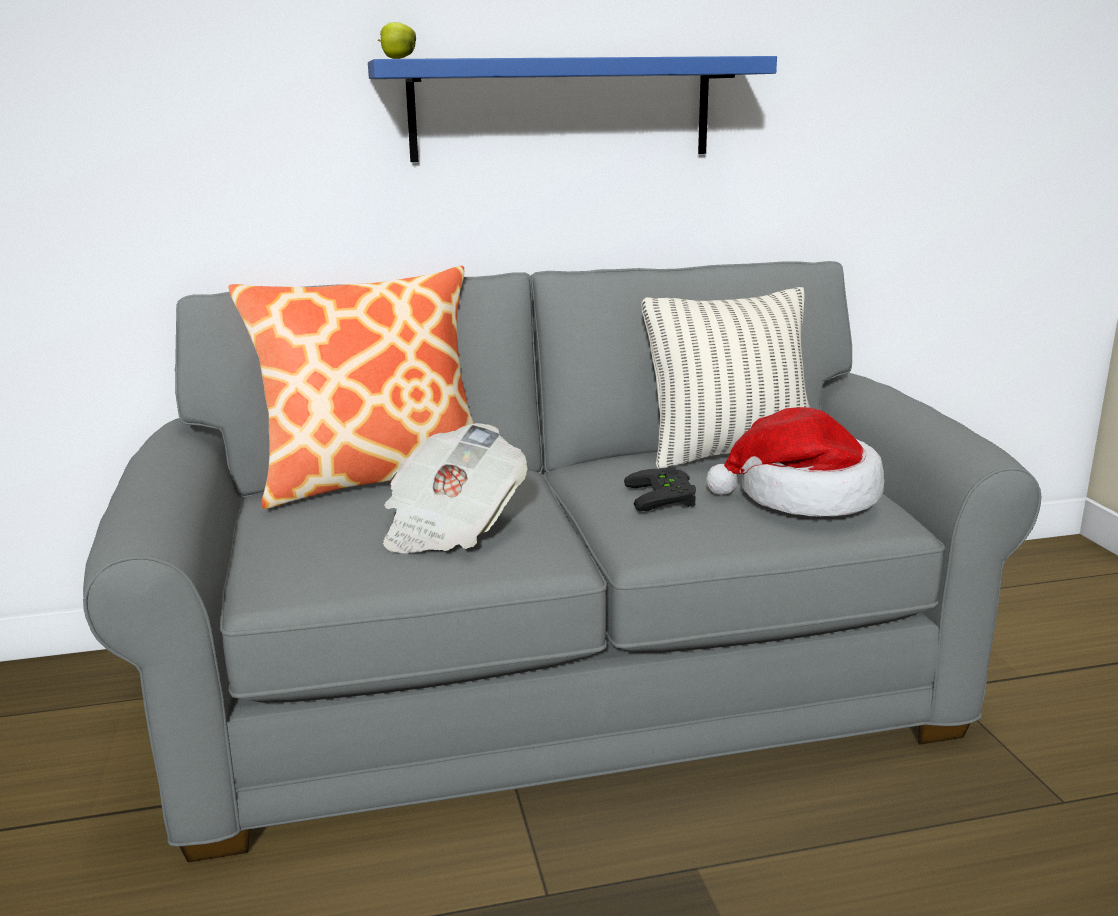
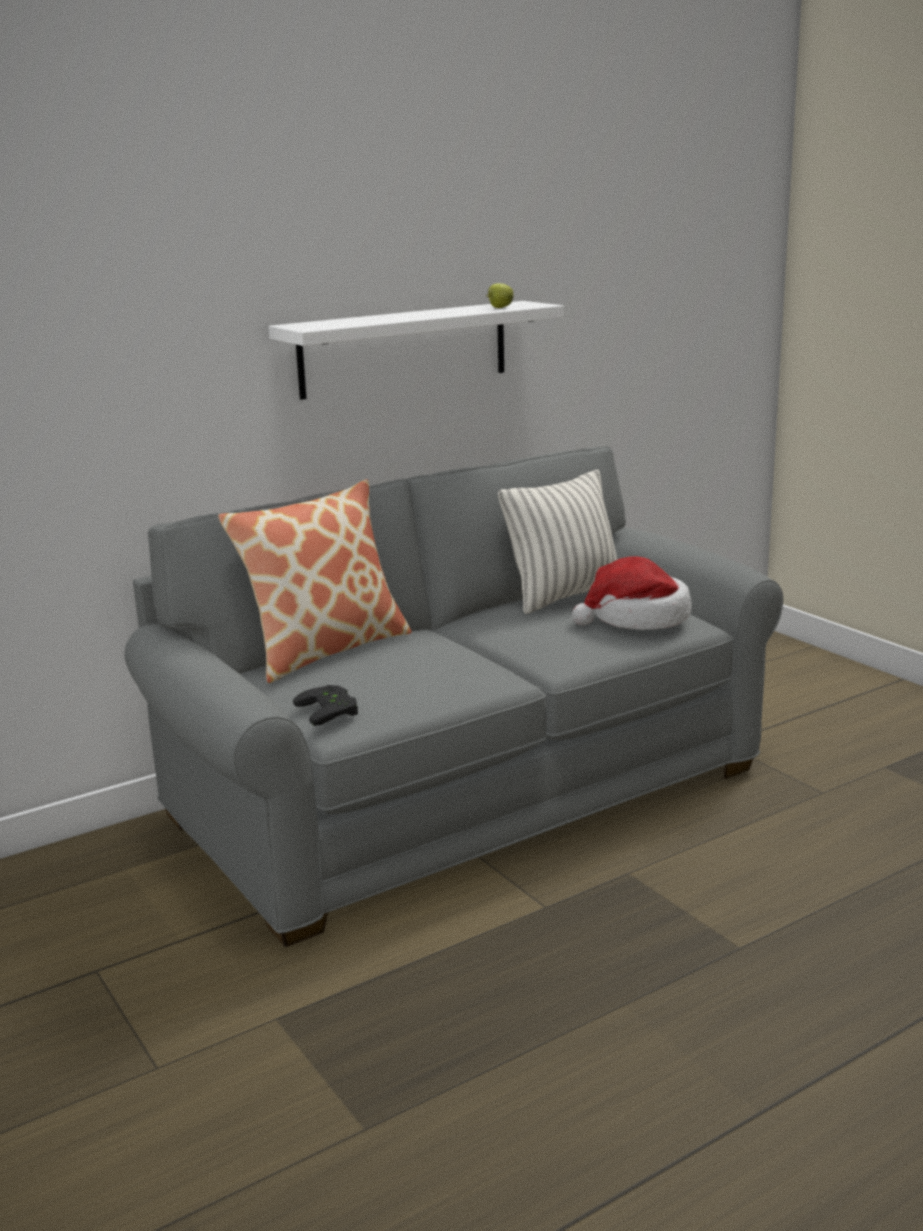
camera: 20 degrees left, 0 degrees up
(397, 58) = (306, 326): apple -> apple (499, 308)
(450, 527) = (421, 673): newspaper -> none
(561, 109) = (404, 349): blue shelf -> white shelf
(666, 496) = (548, 631): black game controller -> black game controller (331, 709)

